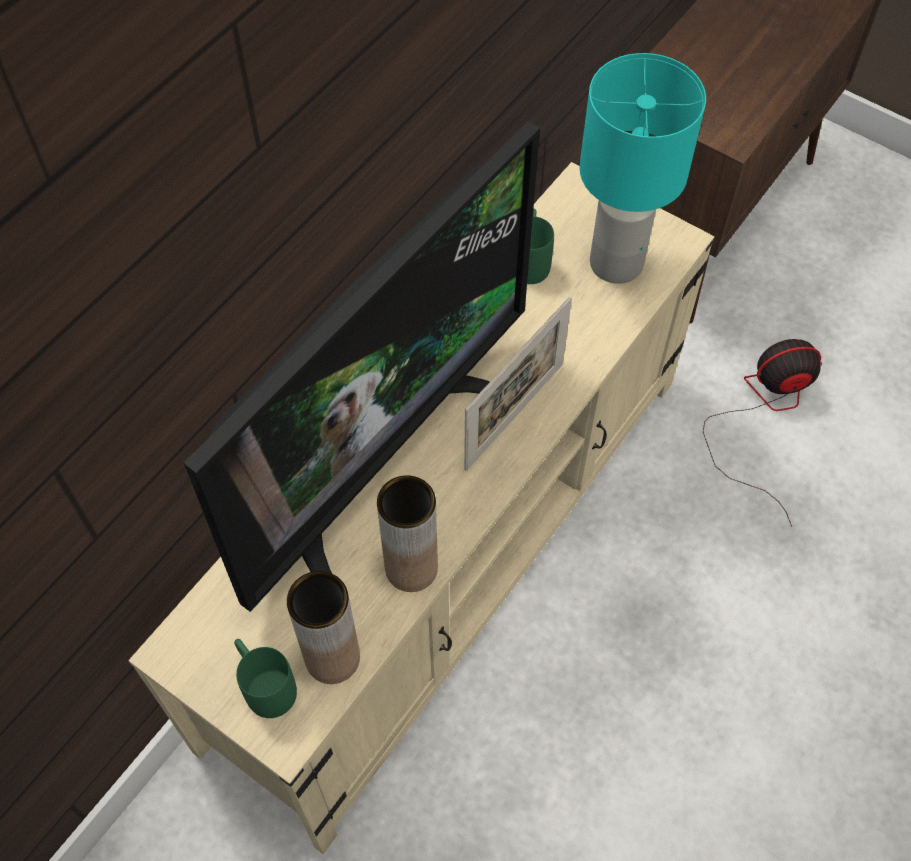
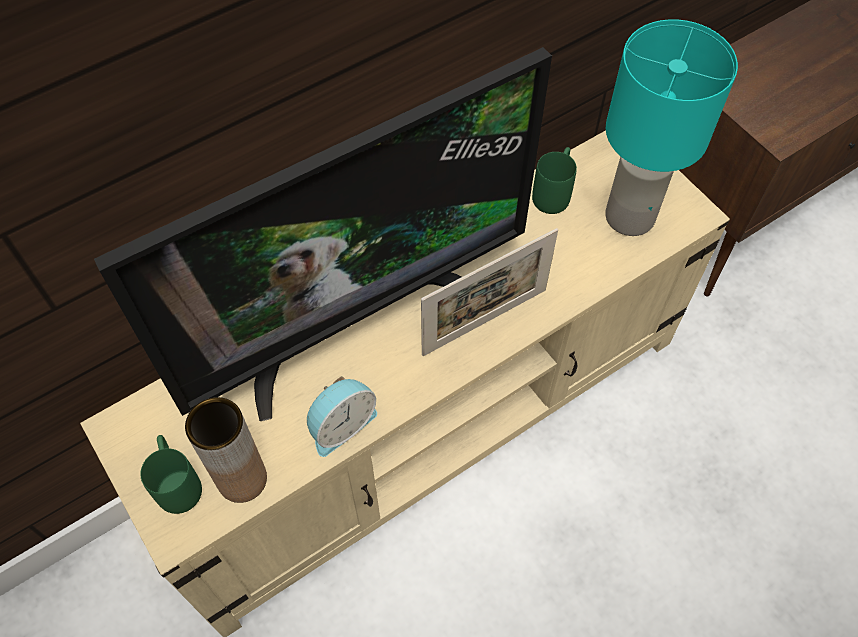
camera: 20 degrees right, 0 degrees up
(411, 568) = (341, 424): brown vase -> alarm clock
(764, 415) = (744, 396): fan -> none

